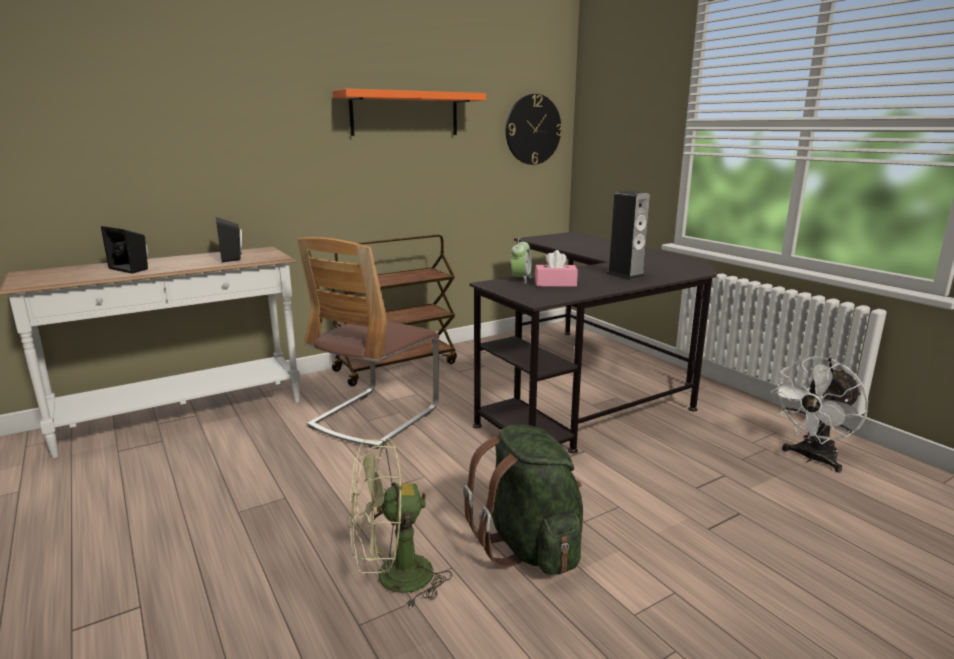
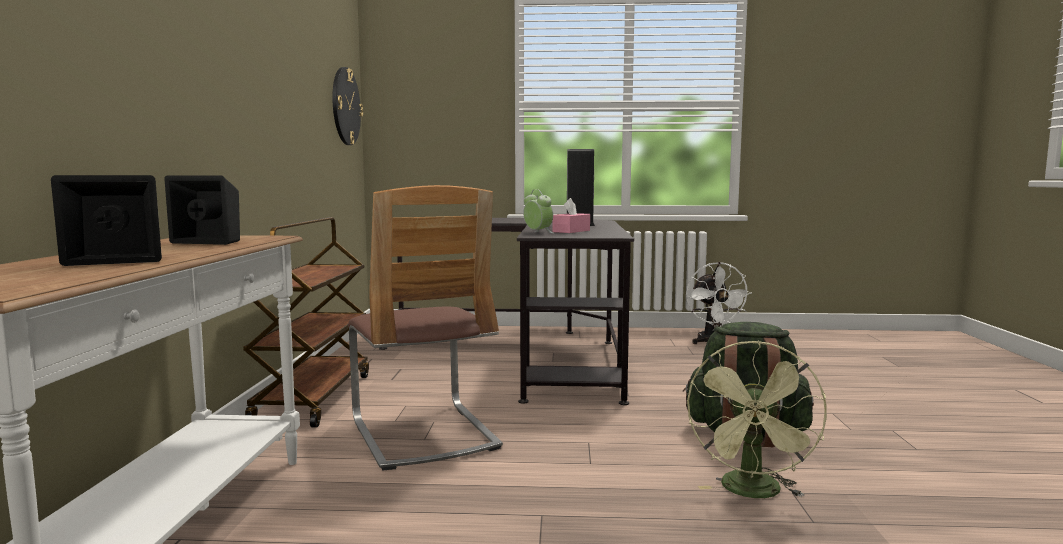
camera: 55 degrees left, 10 degrees down
(405, 114) = (276, 64): orange shelf -> none

